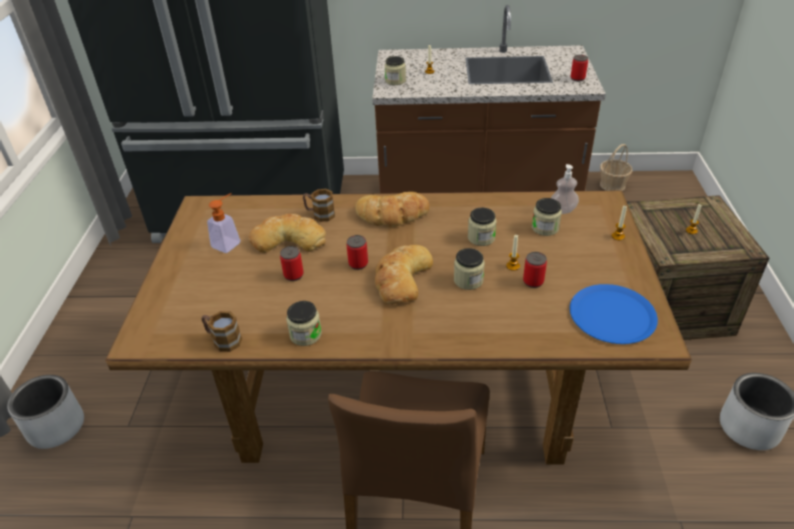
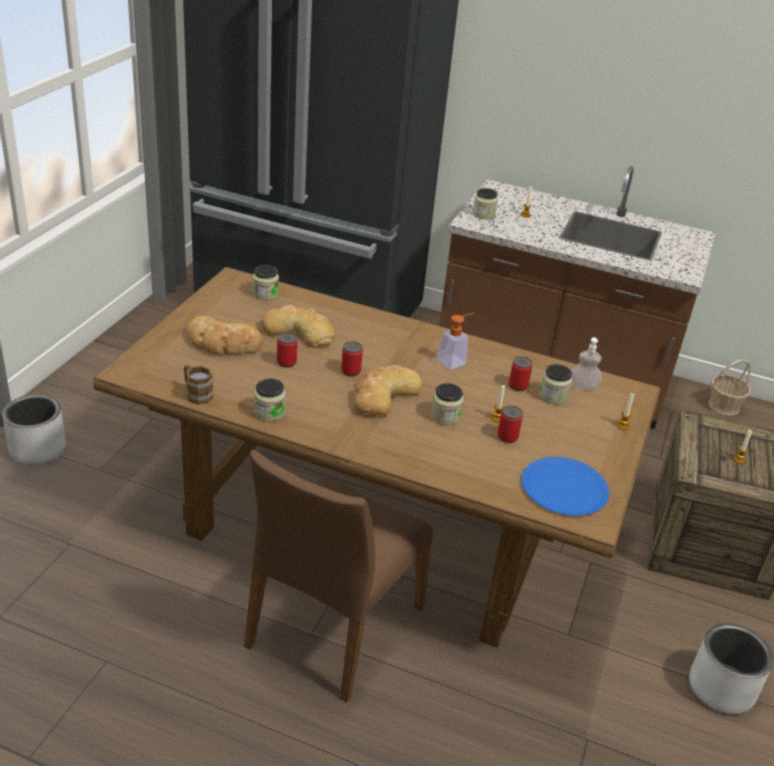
camera: 15 degrees right, 5 degrees down
(229, 242) = (244, 318): soap dispenser -> soap dispenser (455, 361)
(320, 214) = (340, 319): mug -> none
(392, 214) = (410, 339): bread -> bread (223, 343)
(481, 238) = (483, 385): jar -> jar (265, 294)
(577, 78) = (682, 264): can -> can (518, 386)

